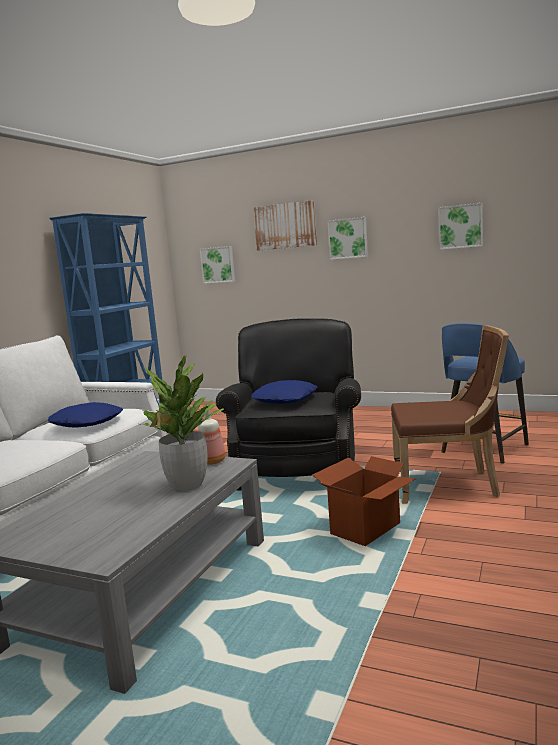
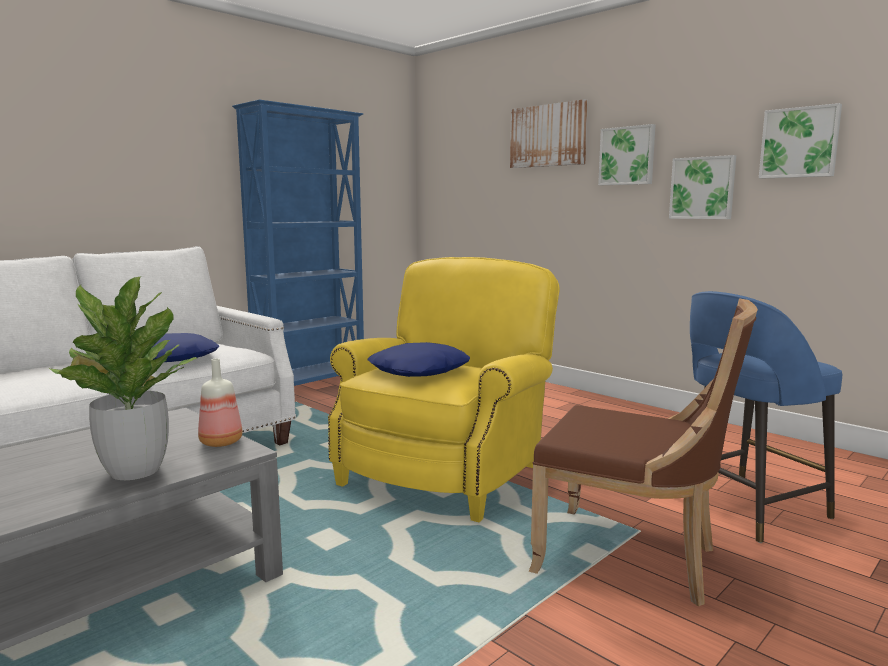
camera: 20 degrees right, 0 degrees up
(218, 265) = (466, 184): picture -> picture (702, 188)
(298, 468) = (447, 472): black armchair -> yellow armchair
(366, 529) = (434, 602): cardboard box -> none

